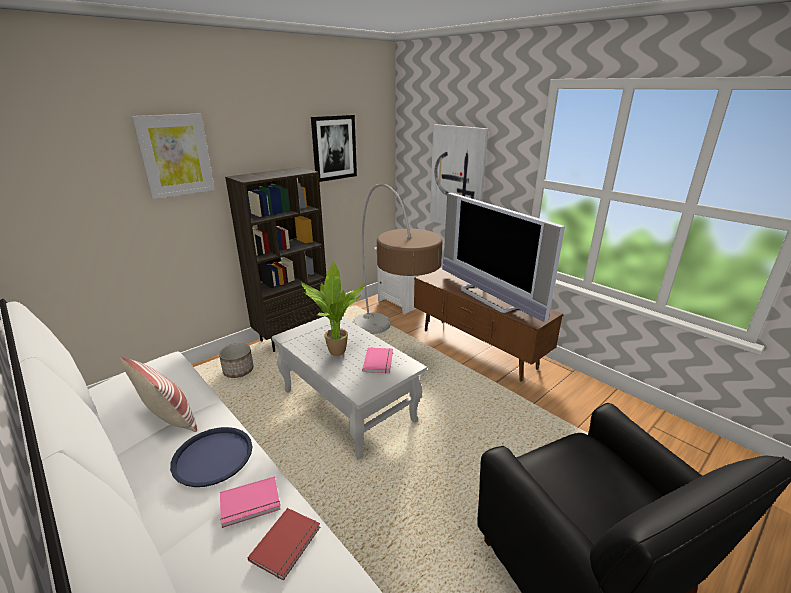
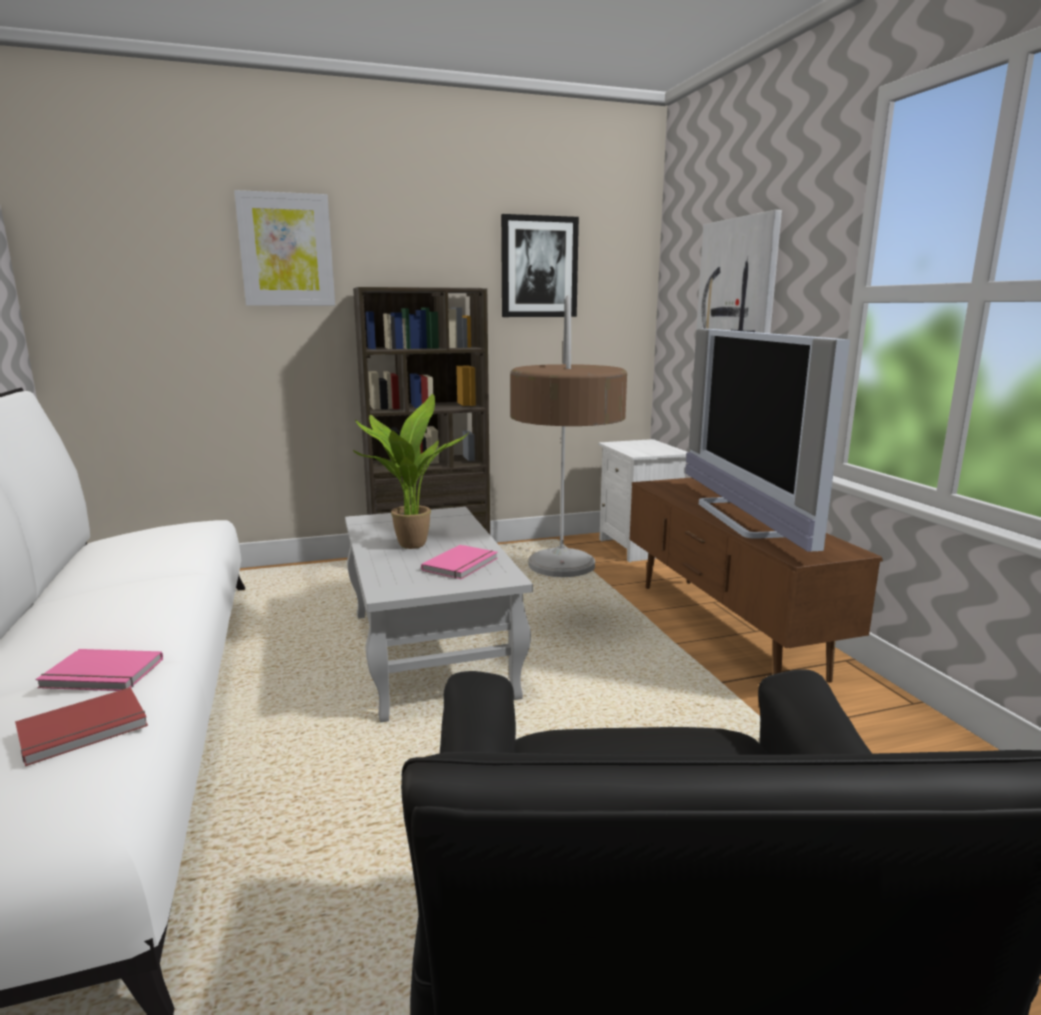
camera: 25 degrees right, 10 degrees down
(169, 419) = (130, 575): pillow -> none
(213, 456) = (125, 618): blue tray -> none
(238, 371) = (320, 582): planter -> none

